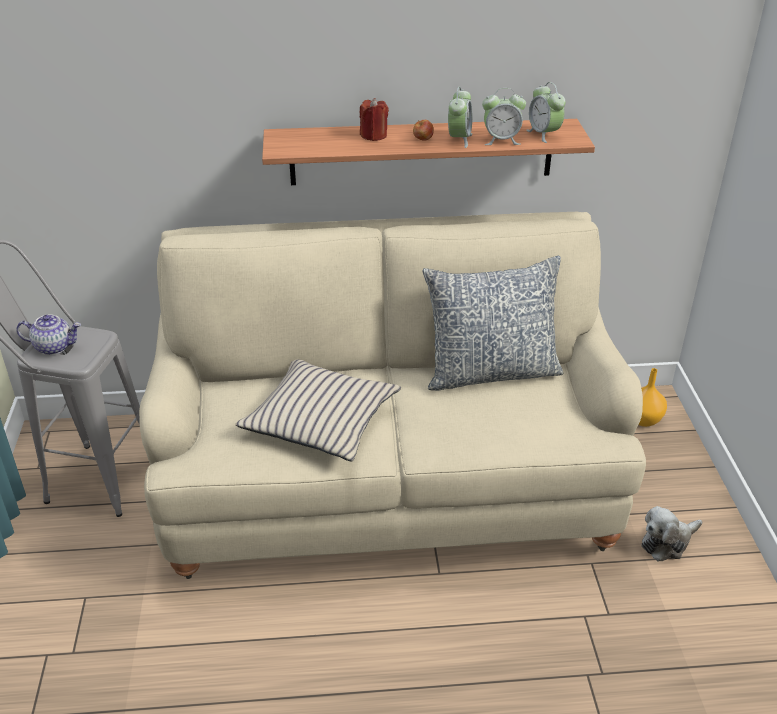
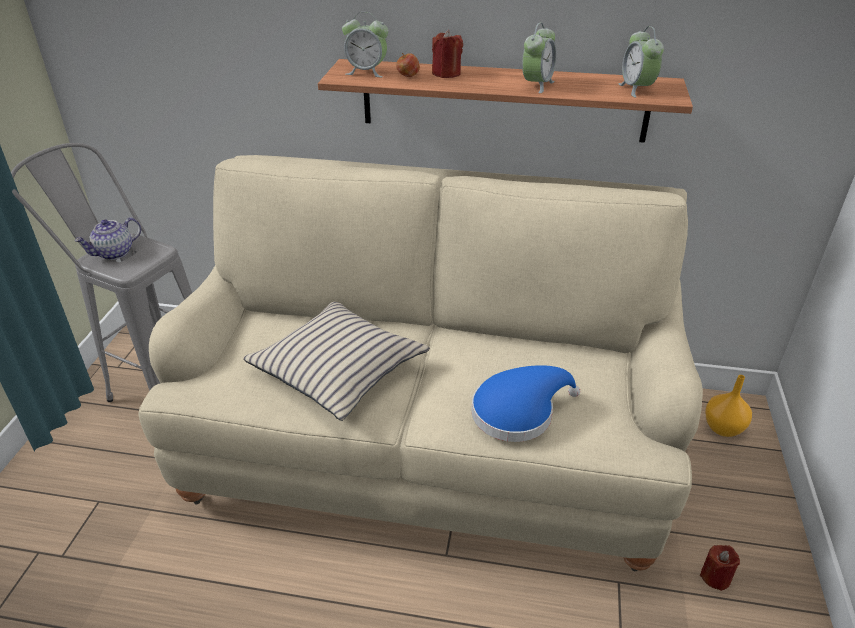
camera: 15 degrees right, 0 degrees up
(54, 346) = (114, 253): teapot -> teapot turned 120 degrees clockwise
(423, 140) = (496, 82): apple -> apple (408, 77)
(491, 372) = (539, 348): pillow -> none
(493, 428) = (518, 412): none -> blue hat
(501, 140) = (584, 90): alarm clock -> alarm clock (366, 72)
(667, 542) = (715, 577): plush toy -> red candle

